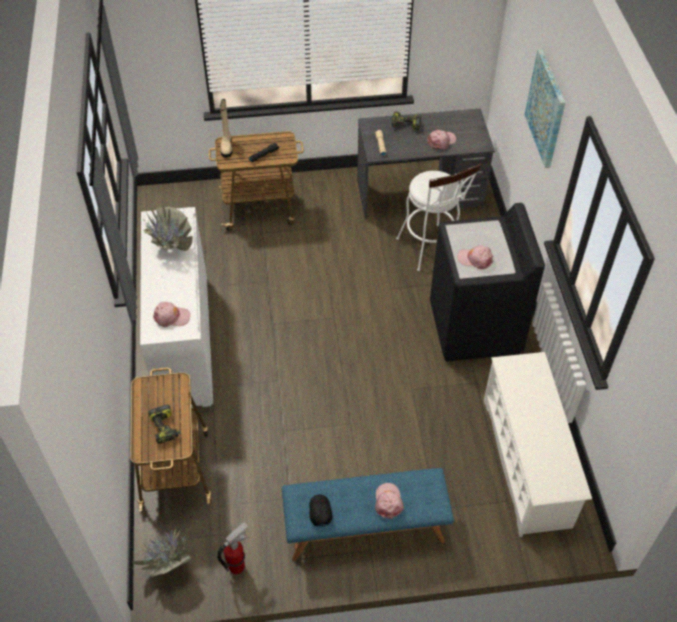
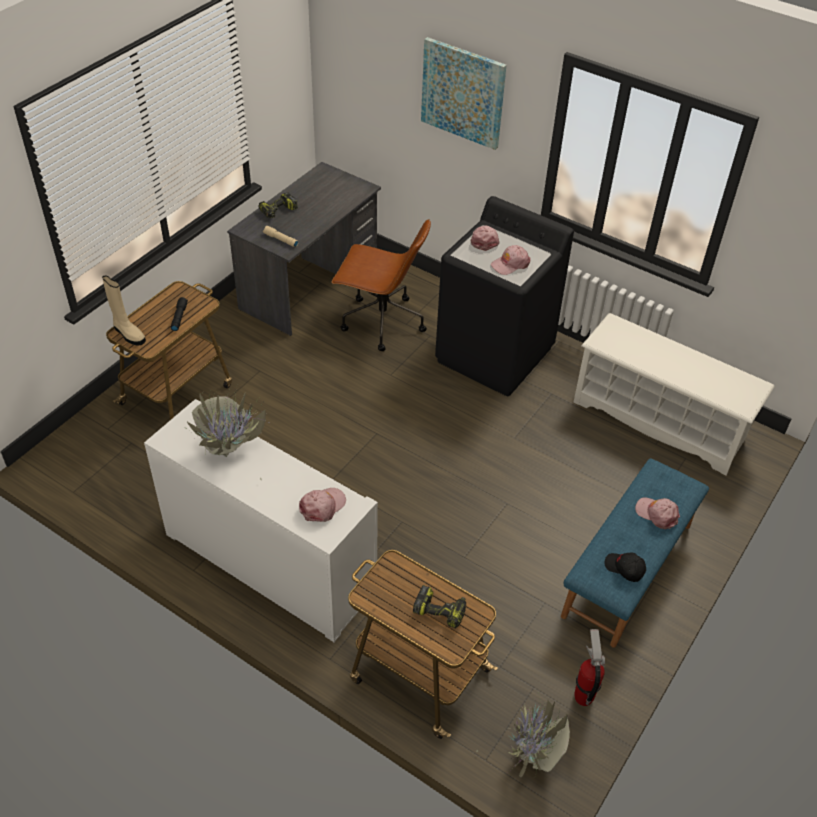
camera: 50 degrees left, 5 degrees down
(431, 251) = (381, 322): white stool -> brown office chair
(441, 141) = (328, 205): pink cap -> pink cap (484, 240)

